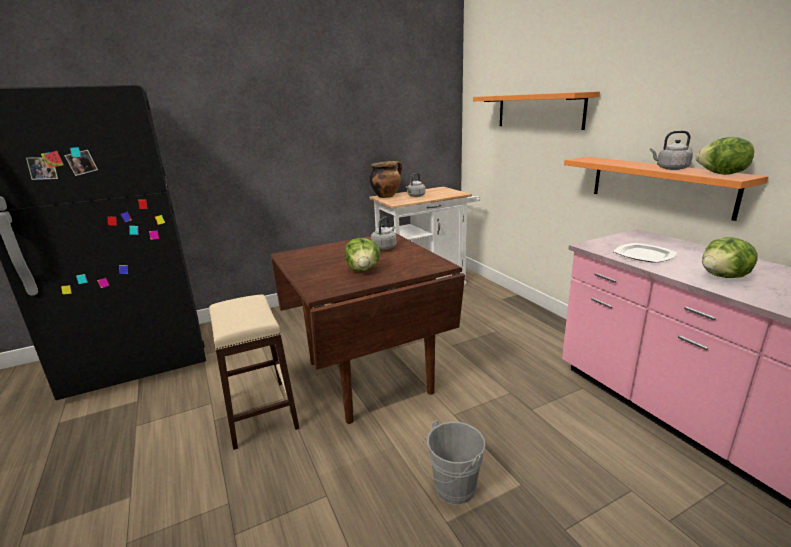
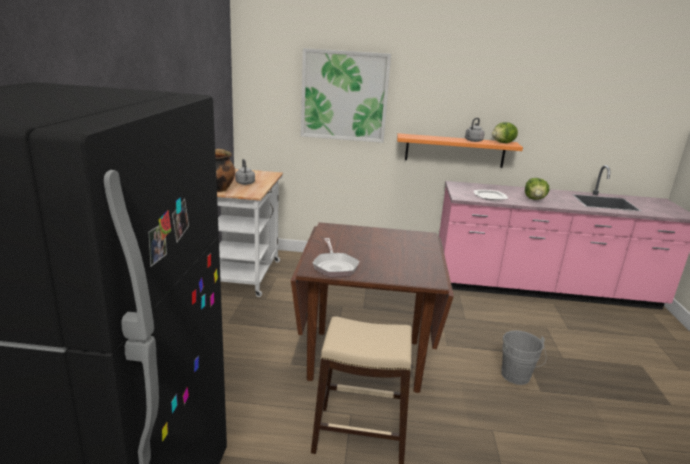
camera: 60 degrees left, 0 degrees up
(303, 258) = (335, 266): none -> frying pan
(363, 270) = (402, 256): lettuce -> none
(385, 247) = (357, 236): grey kettle -> none
(539, 111) = (344, 96): orange shelf -> picture

